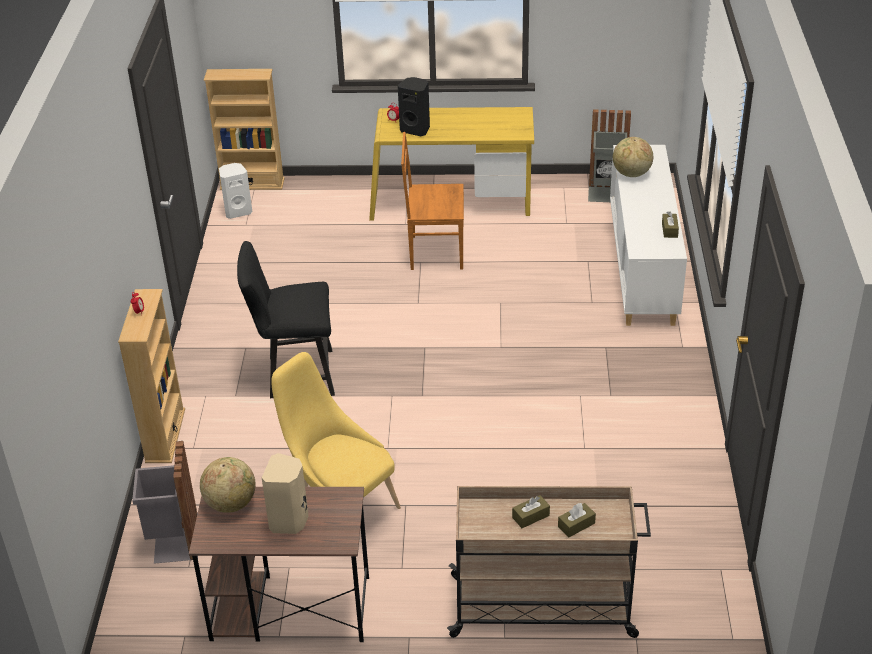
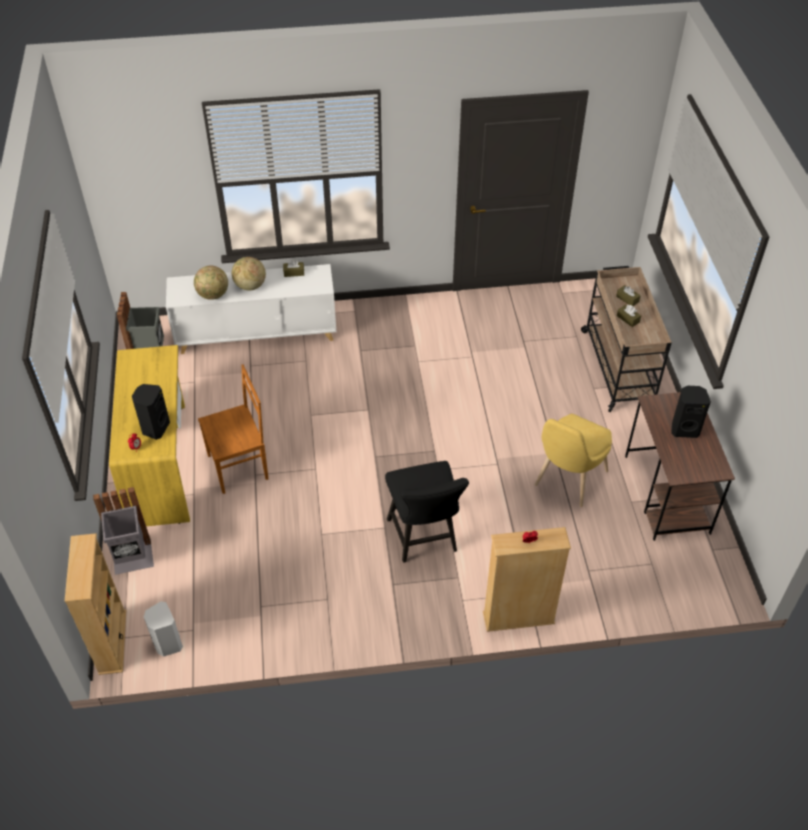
camera: 100 degrees left, 10 degrees up
(173, 543) = (632, 579): grey trash can -> grey trash can (133, 558)
(231, 503) = (681, 465): globe -> globe (250, 286)
(290, 521) = (684, 429): beige speaker -> black speaker
(434, 252) = (240, 466): brown chair -> brown chair turned 105 degrees counterclockwise

